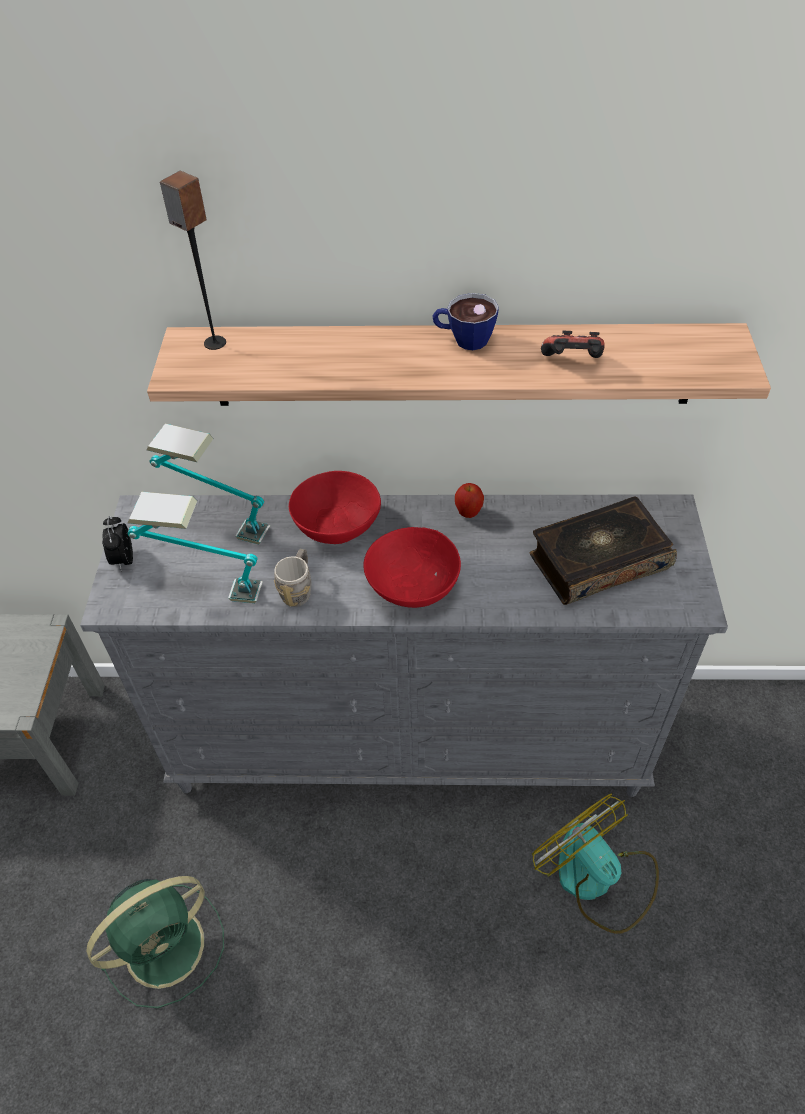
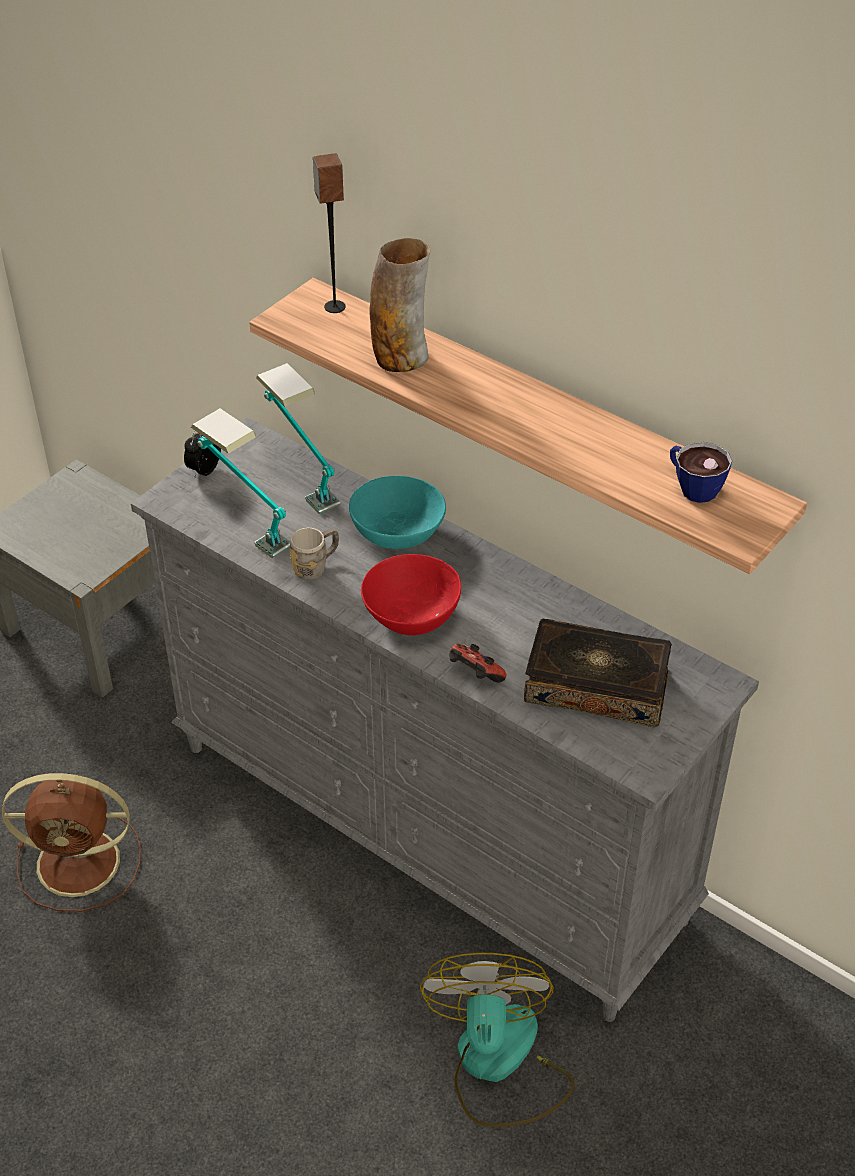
camera: 35 degrees right, 5 degrees down
(168, 944) = (82, 862): green fan -> brown fan
(319, 358) = (400, 356): none -> vase
(336, 525) = (397, 532): red bowl -> turquoise bowl
(463, 339) = (533, 396): cup -> cup (692, 486)
(468, 513) = (522, 583): apple -> none
(572, 363) = (600, 458): game controller -> game controller (474, 675)

